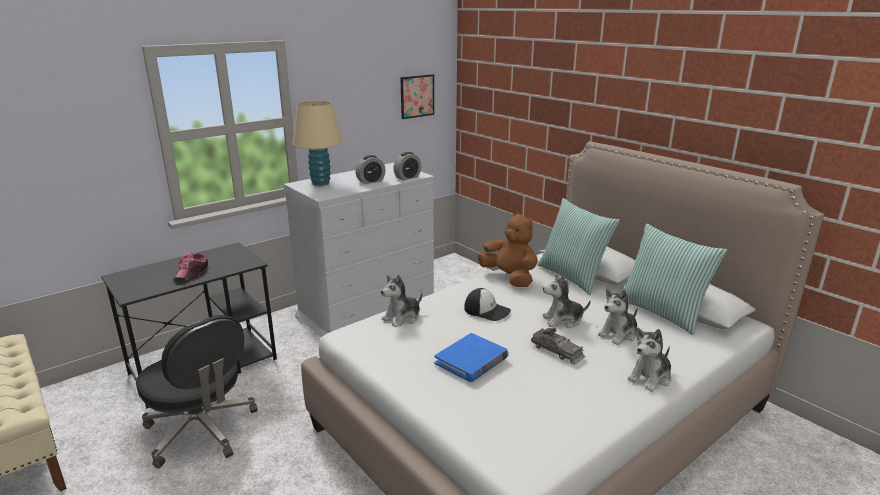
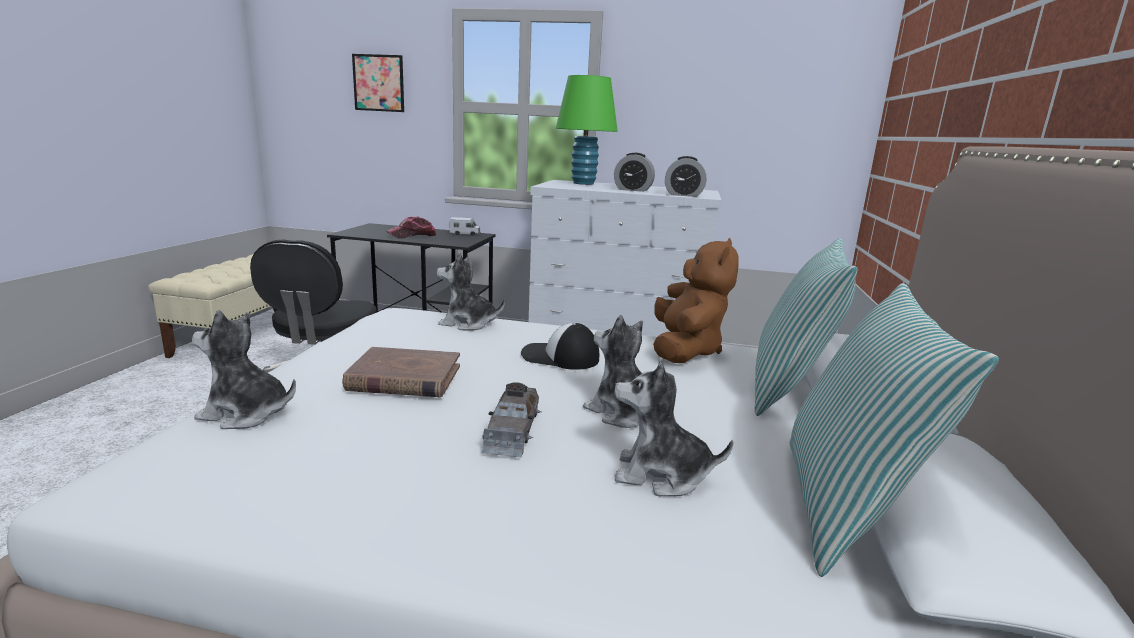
camera: 50 degrees right, 5 degrees down
(221, 252) = (465, 234): none -> toy truck
(321, 183) = (583, 183): beige table lamp -> green table lamp
(417, 96) = (798, 108): picture -> picture (378, 83)
(471, 360) = (404, 378): blue book -> brown book
(487, 310) = (559, 357): cap -> cap turned 120 degrees clockwise
(650, 378) = (533, 552): plush toy -> plush toy (246, 414)

